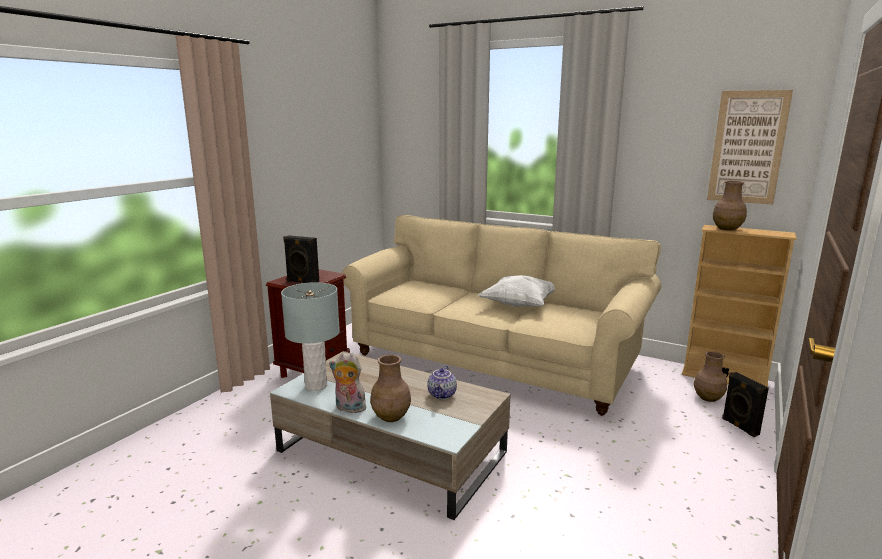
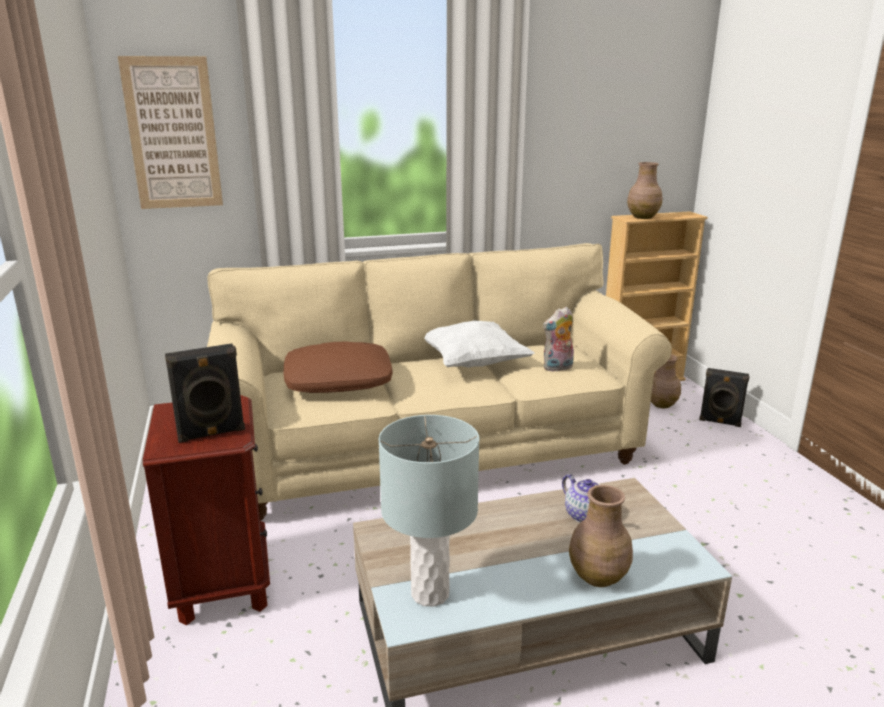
camera: 45 degrees left, 5 degrees up
(348, 408) = (536, 598): plush toy -> plush toy (558, 368)
(429, 290) = (338, 380): none -> brown pillow
(747, 147) = (646, 123): picture -> picture (173, 134)

